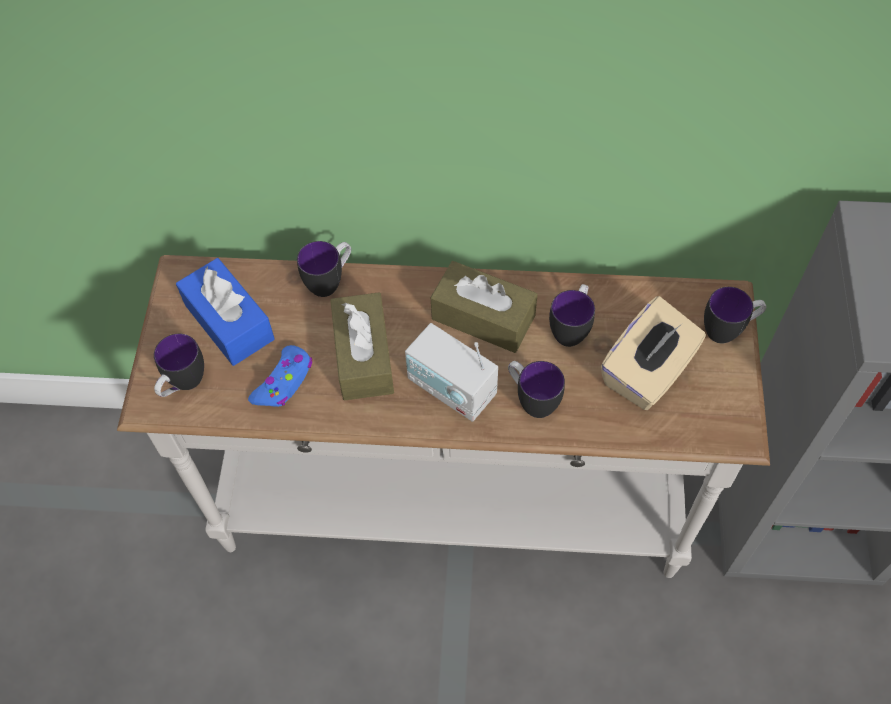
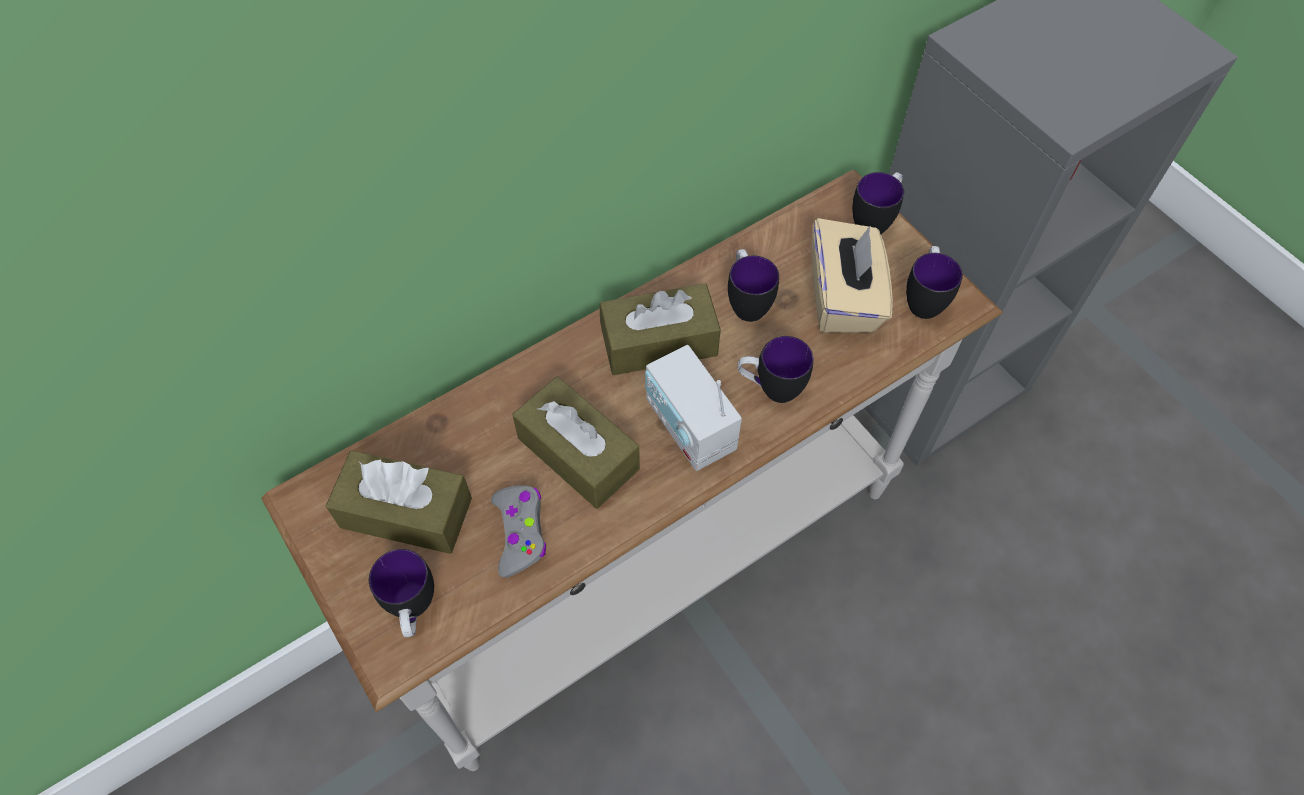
camera: 40 degrees left, 0 degrees up
(229, 322) = (406, 512): blue tissue box -> brown tissue box
(284, 382) = (520, 532): blue game controller -> grey game controller
(330, 281) = (478, 403): mug -> mug (924, 299)
(451, 389) = (689, 427): radio -> radio turned 60 degrees clockwise

